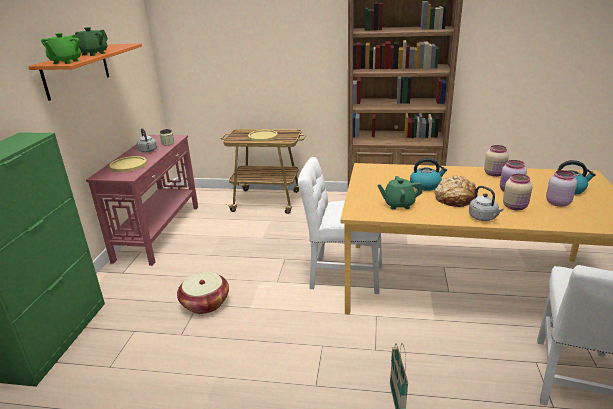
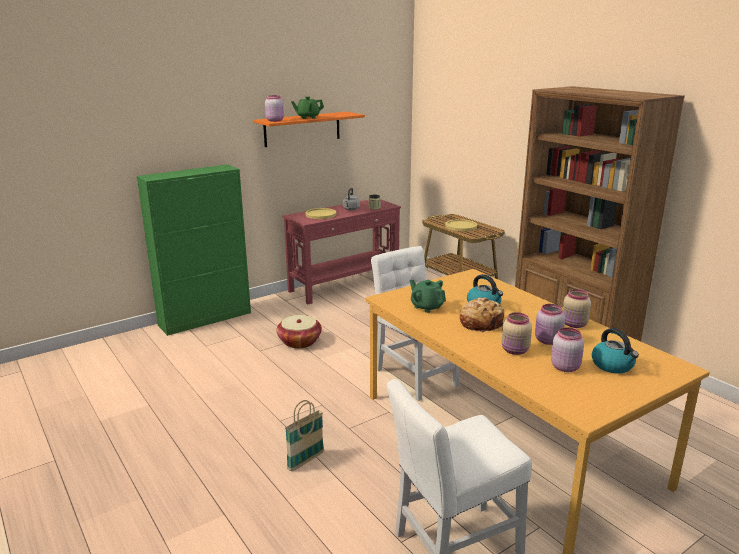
camera: 45 degrees right, 5 degrees down
(65, 62) = (275, 120): green teapot -> pink jar
(483, 218) = (465, 343): grey kettle -> none

